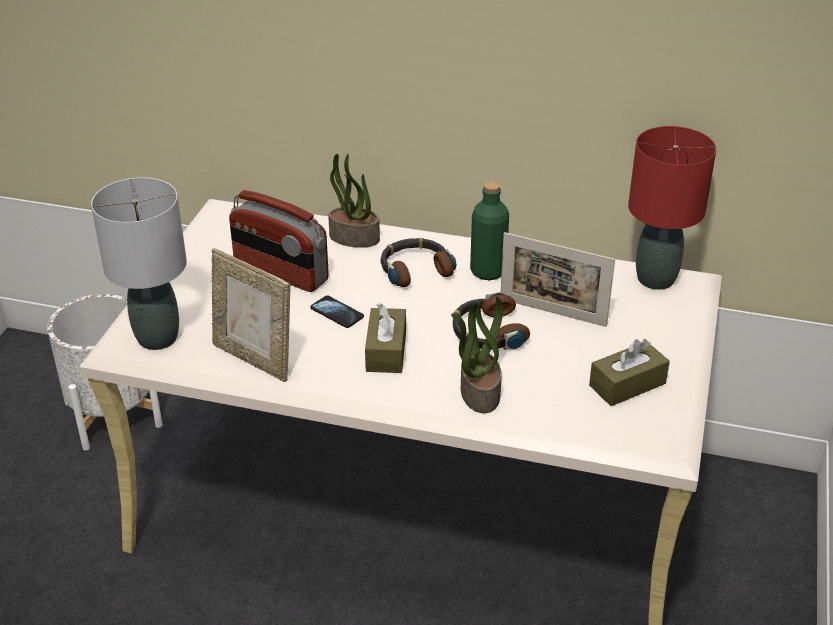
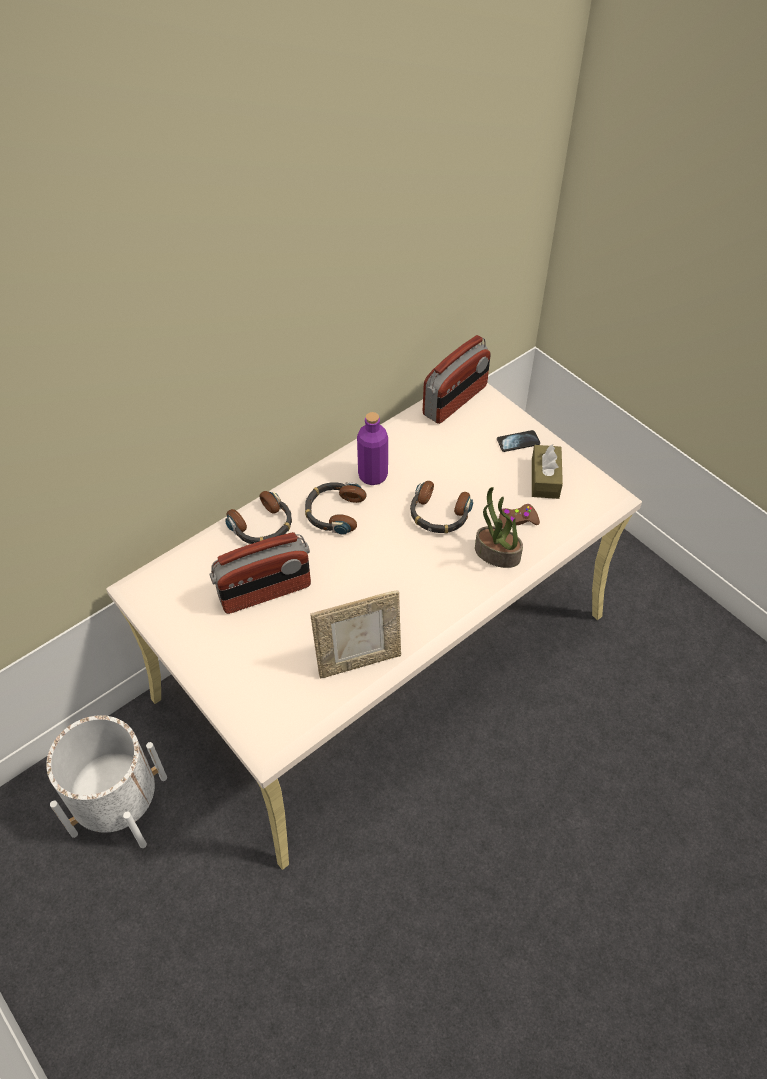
camera: 55 degrees left, 15 degrees up
(158, 338) = (281, 711): grey table lamp -> none
(337, 313) = (346, 584): phone -> phone (518, 442)
(353, 238) = (262, 526): potted plant -> headphones
(386, 351) = (414, 579): brown tissue box -> none
(488, 271) = (373, 475): green bottle -> purple bottle
(541, 388) = (517, 521): none -> brown game controller
(552, 312) = (446, 470): picture frame -> none
(656, 279) = (455, 401): red table lamp -> radio

